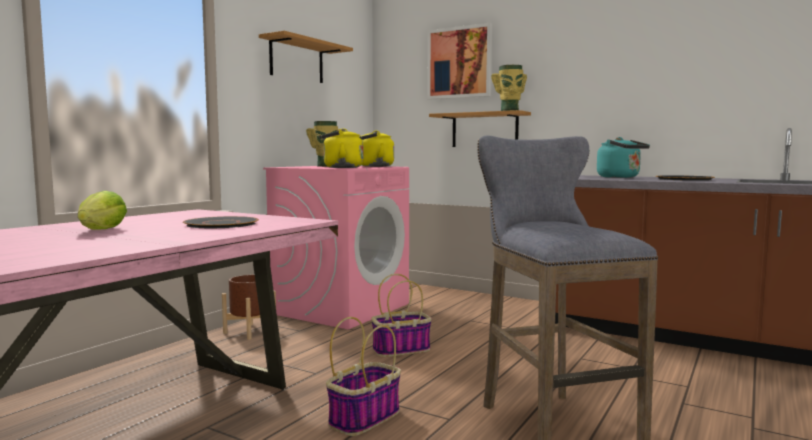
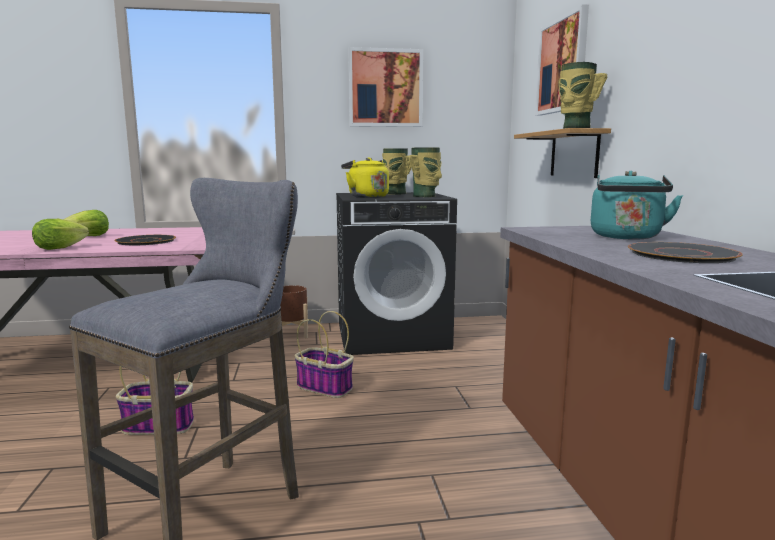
camera: 50 degrees right, 5 degrees up
(176, 238) = (59, 248): none -> lettuce
(296, 61) = (385, 88): shelf -> picture
(341, 308) = (392, 335): pink washing machine -> black washing machine
(373, 166) = (425, 196): yellow kettle -> vase

